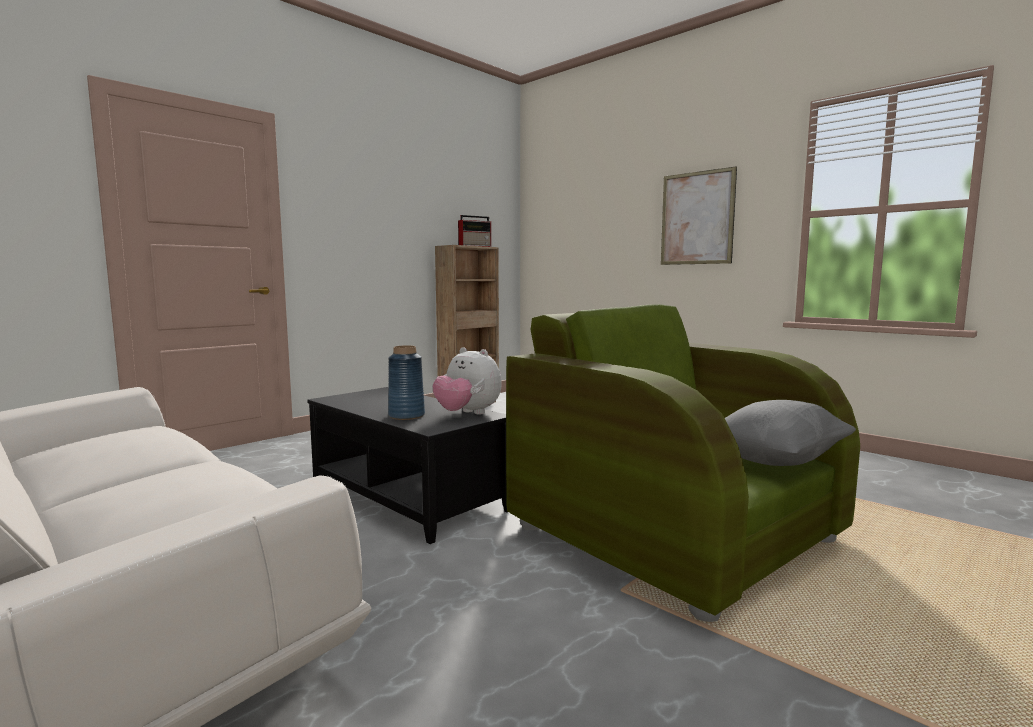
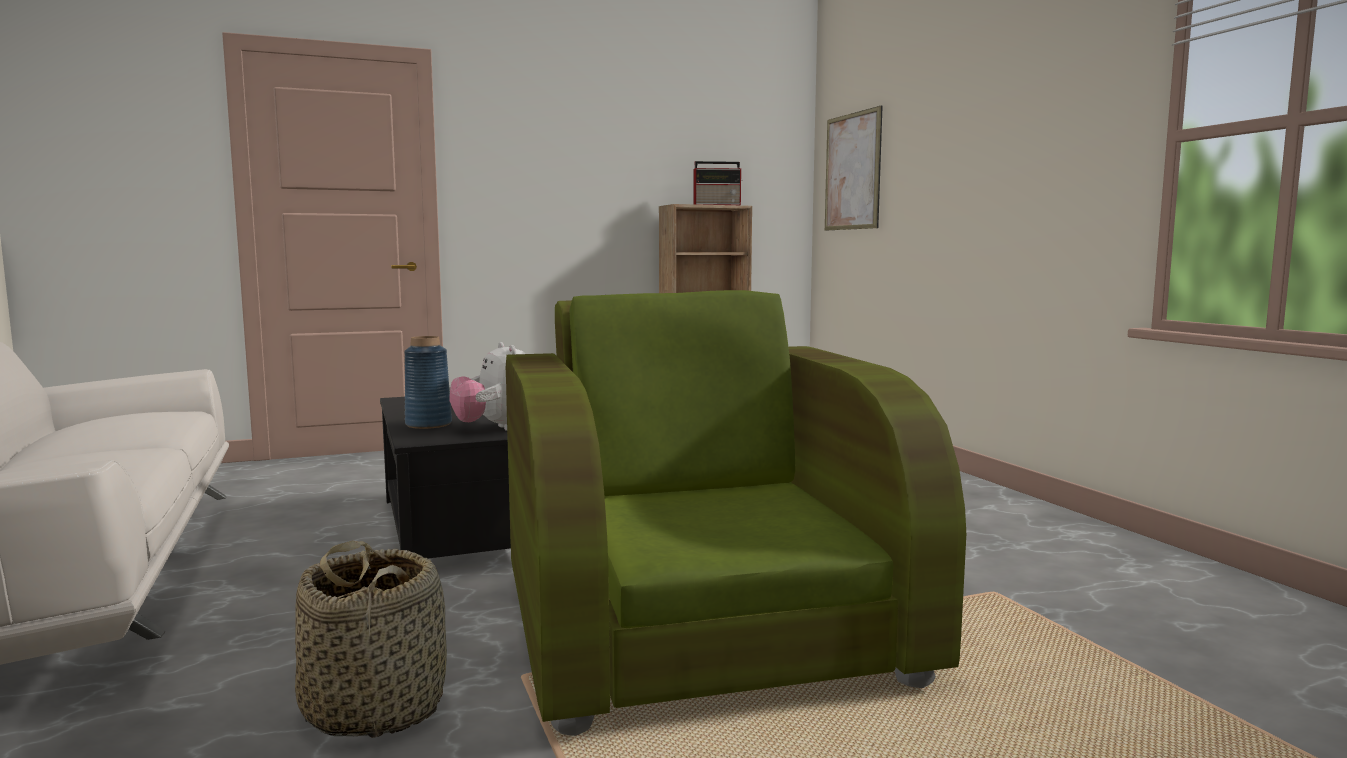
camera: 25 degrees right, 0 degrees up
(560, 639) = (375, 706): none -> basket
(697, 218) = (1020, 150): picture -> picture (852, 171)
(774, 460) = (800, 536): grey pillow -> none

